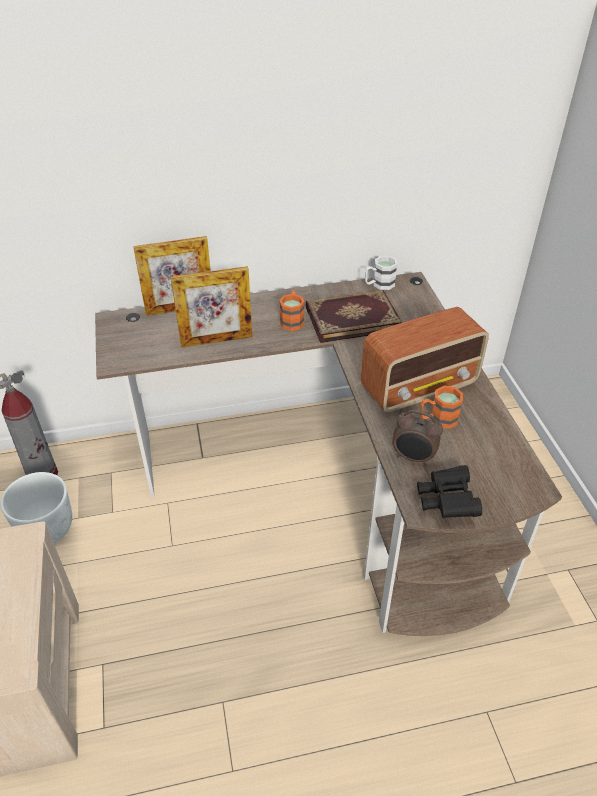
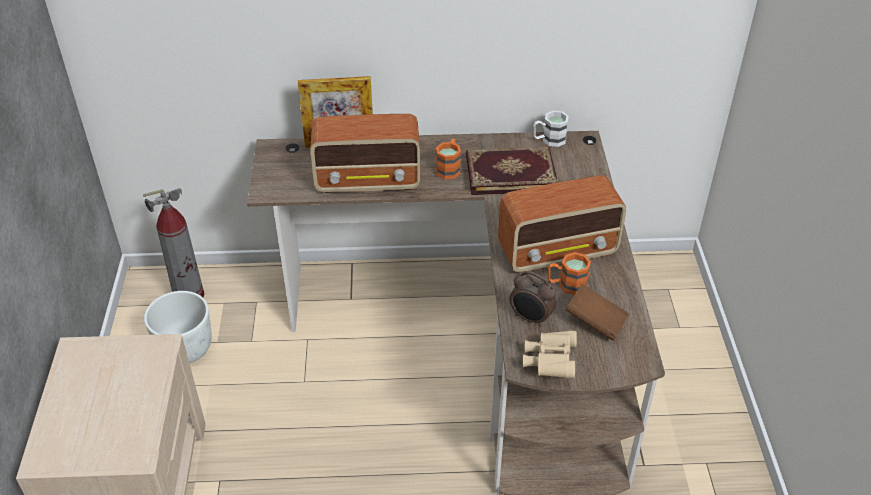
camera: 10 degrees right, 0 degrees up
(216, 340) = (369, 180): picture frame -> radio
(446, 501) = (550, 362): black binoculars -> beige binoculars
(477, 454) = (595, 323): none -> brown book

